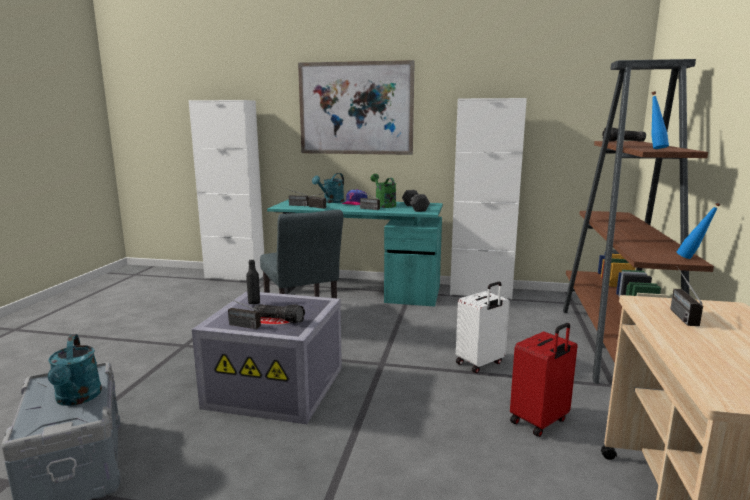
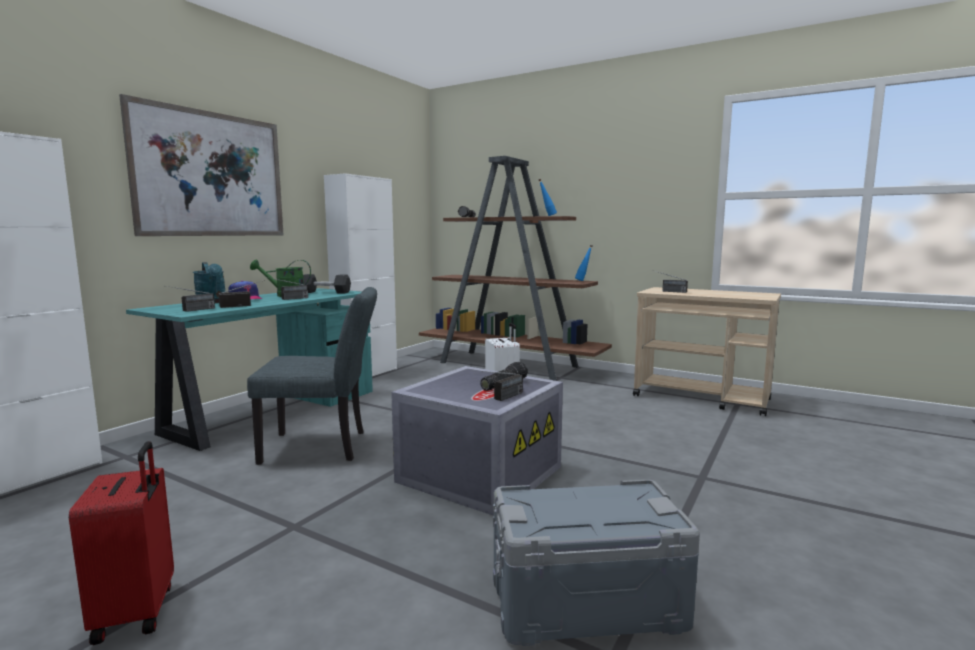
camera: 70 degrees left, 5 degrees down
(78, 398) = (591, 501): turquoise watering can -> none
(254, 303) = (442, 390): black bottle -> none
(540, 421) = (593, 400): red suitcase -> red suitcase (137, 612)

